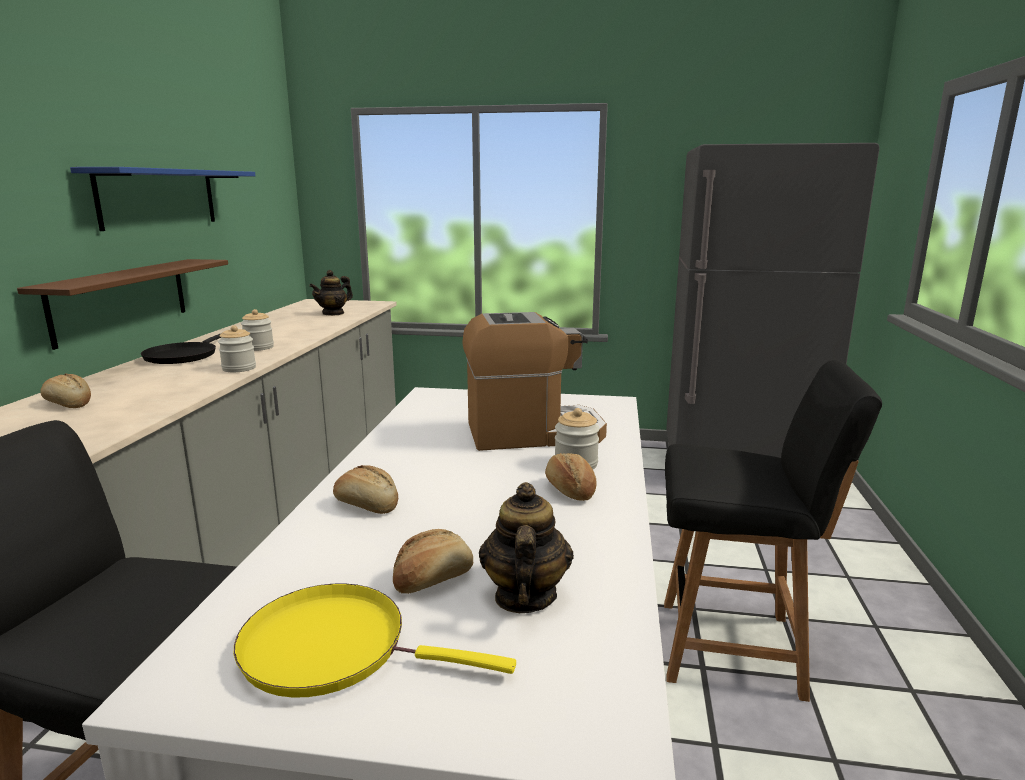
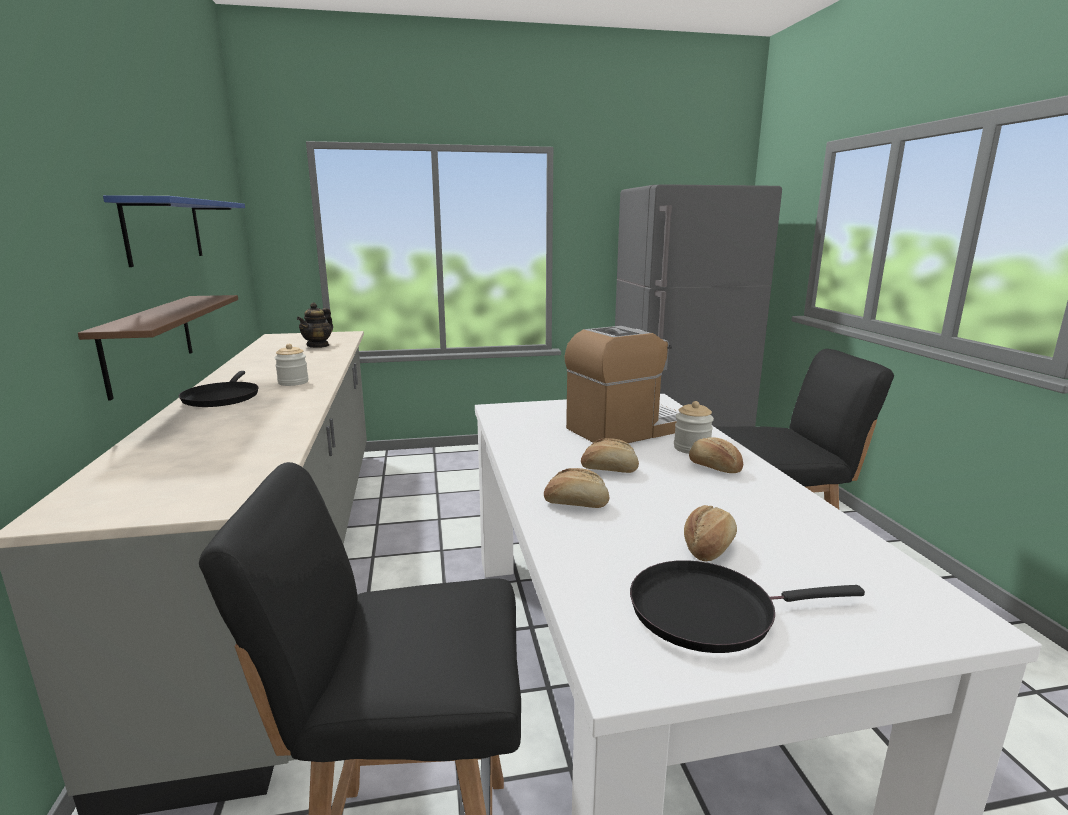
camera: 20 degrees left, 0 degrees up
(68, 404) = (167, 455): bread -> bread (609, 469)
(239, 368) = (305, 403): jar -> none
(335, 648) = (710, 611): yellow frying pan -> black frying pan
(524, 596) = (788, 546): teapot -> none

